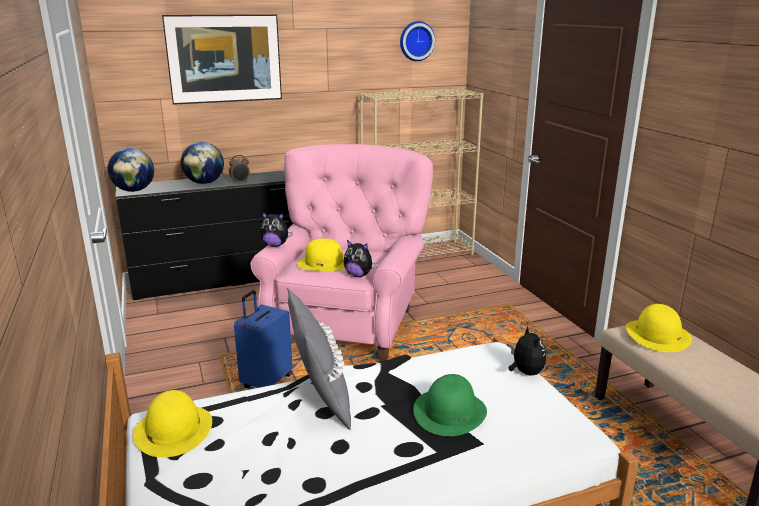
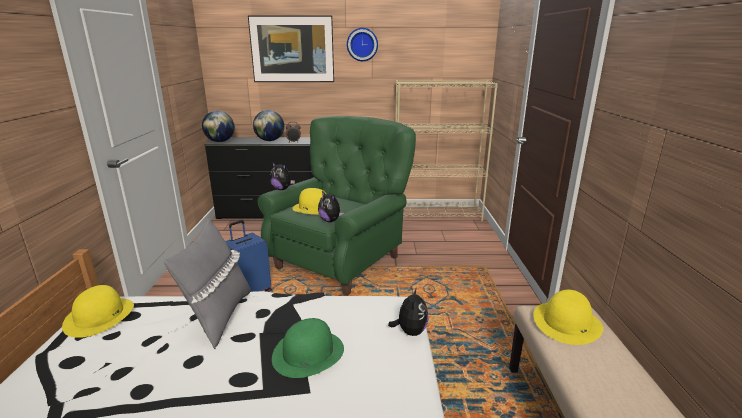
camera: 20 degrees right, 0 degrees up
(347, 325) = (341, 260): pink armchair -> green armchair
(416, 41) = (447, 39): wall clock -> wall clock (362, 44)

